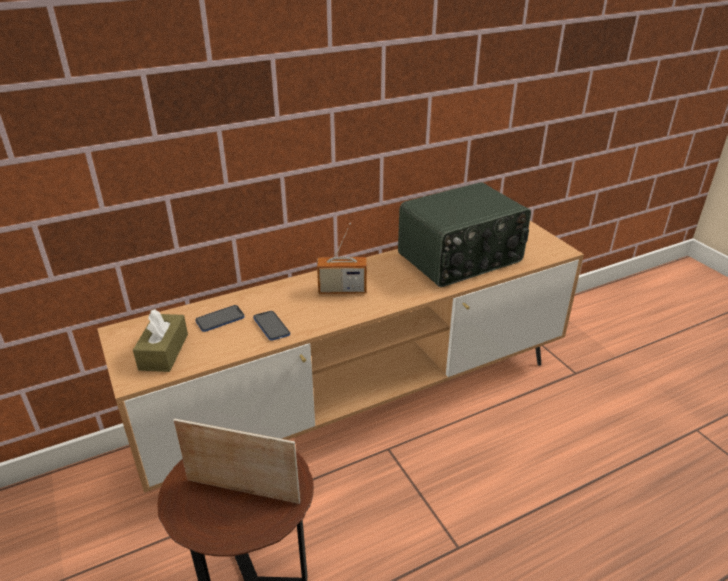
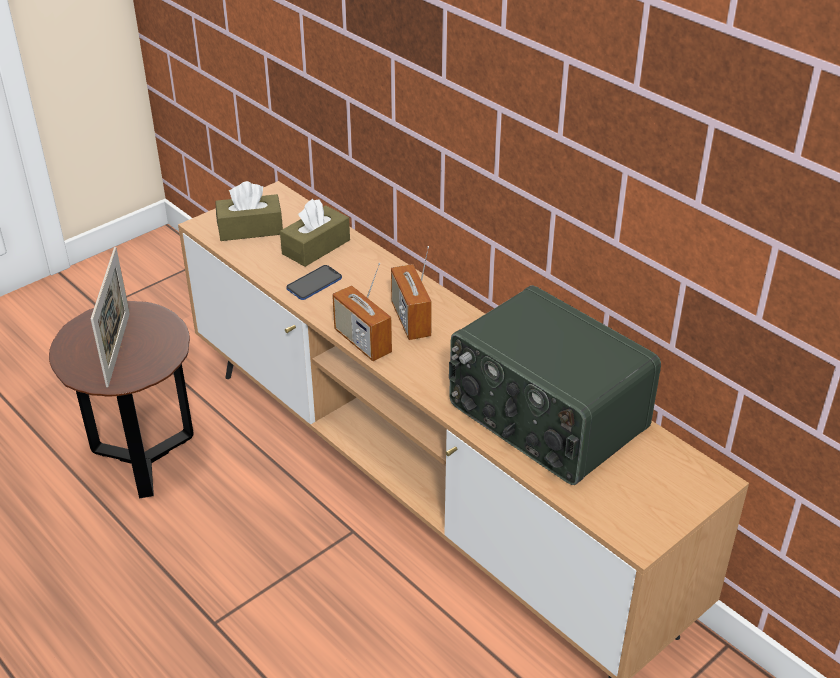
camera: 75 degrees right, 5 degrees up
(220, 319) = (316, 247): phone -> brown tissue box
(357, 313) = (362, 341): none -> radio

